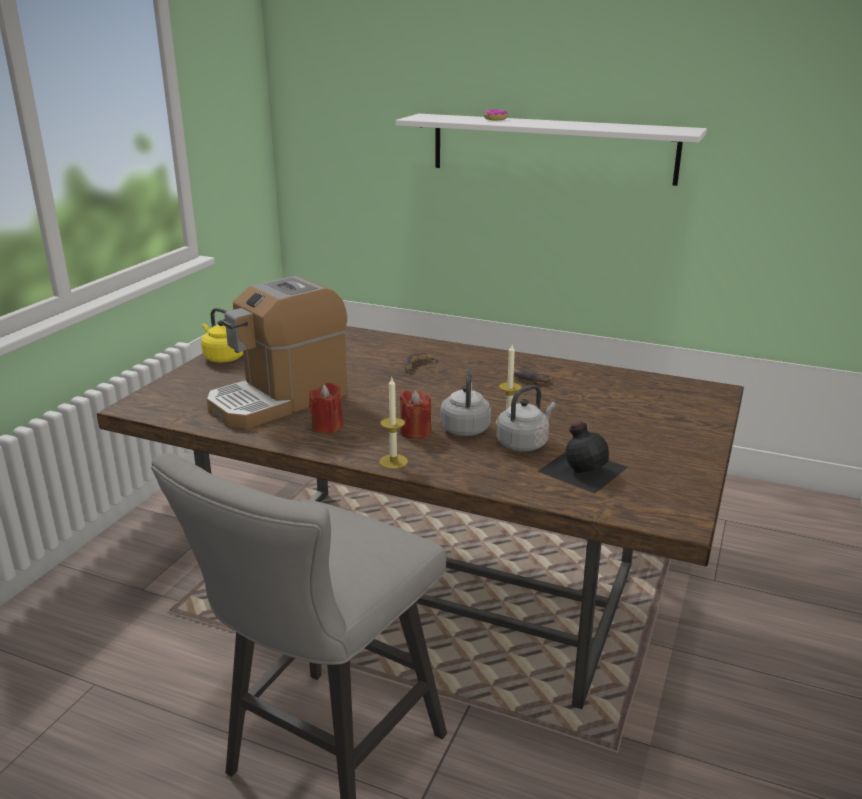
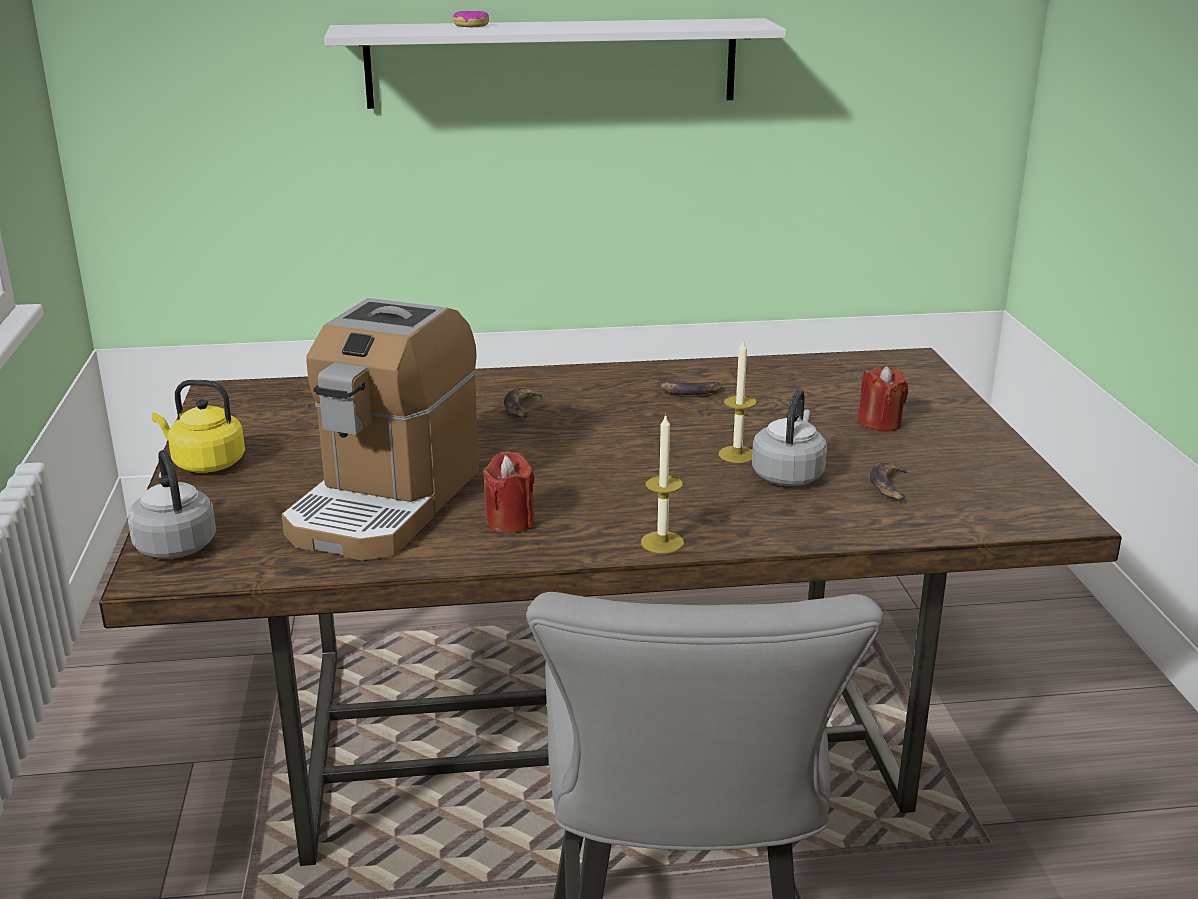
camera: 30 degrees left, 0 degrees up
(415, 432) = (638, 496): red candle -> red candle (880, 423)
(465, 428) = (694, 474): grey kettle -> grey kettle (175, 544)
(582, 468) = (890, 486): black bottle -> banana

